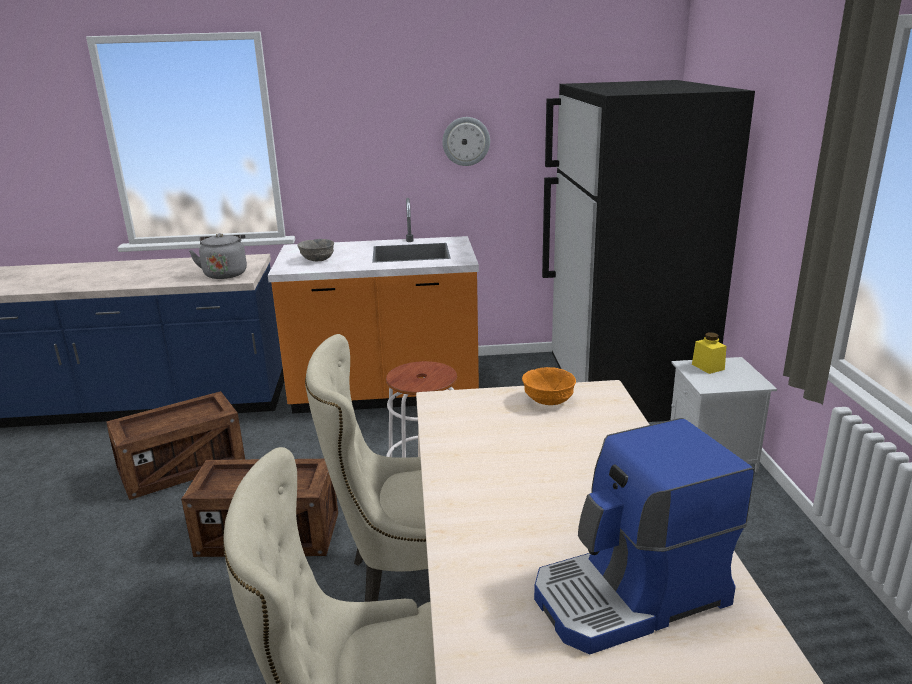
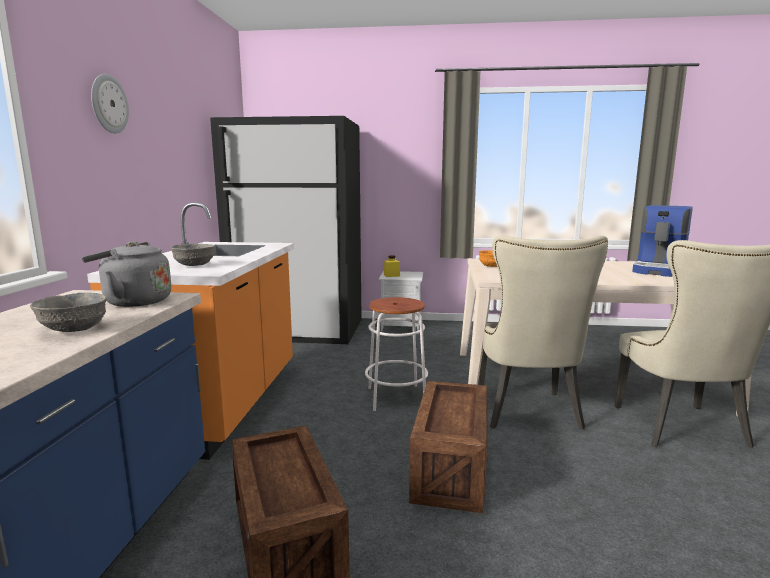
camera: 80 degrees left, 10 degrees down
(161, 278) = (73, 329): none -> grey bowl
(466, 141) = (171, 158): wall clock -> wall clock (108, 104)
(631, 596) = (660, 269): coffee machine -> coffee machine turned 45 degrees clockwise

